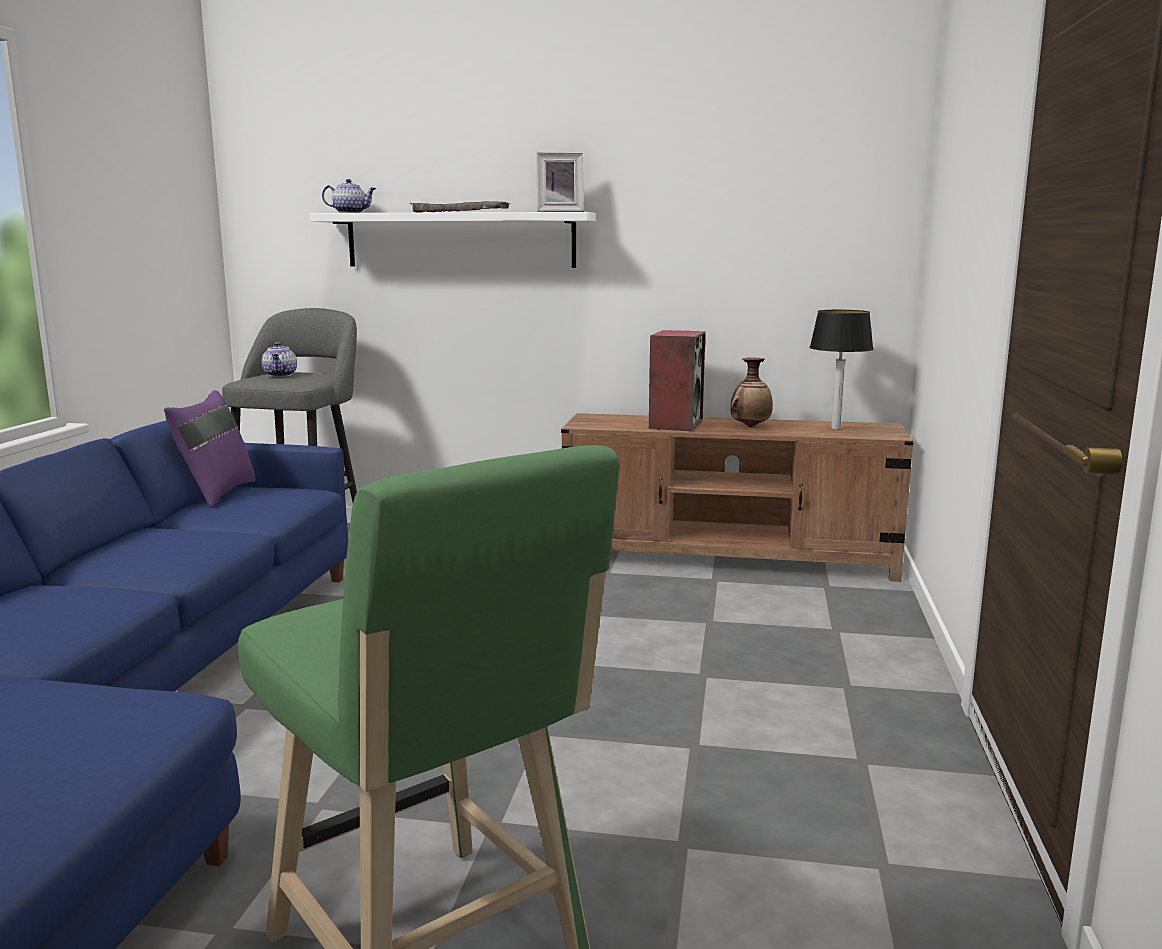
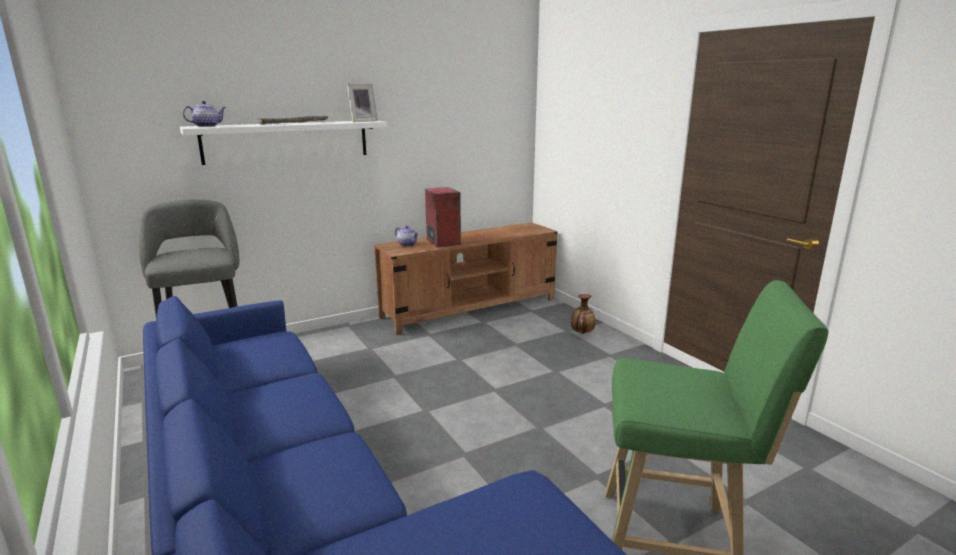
camera: 40 degrees left, 5 degrees up
(216, 493) = (219, 356): purple pillow -> none
(280, 375) = (185, 255): teapot -> teapot (407, 244)
(750, 426) = (478, 236): vase -> vase (582, 333)
(836, 428) = (515, 230): table lamp -> none

